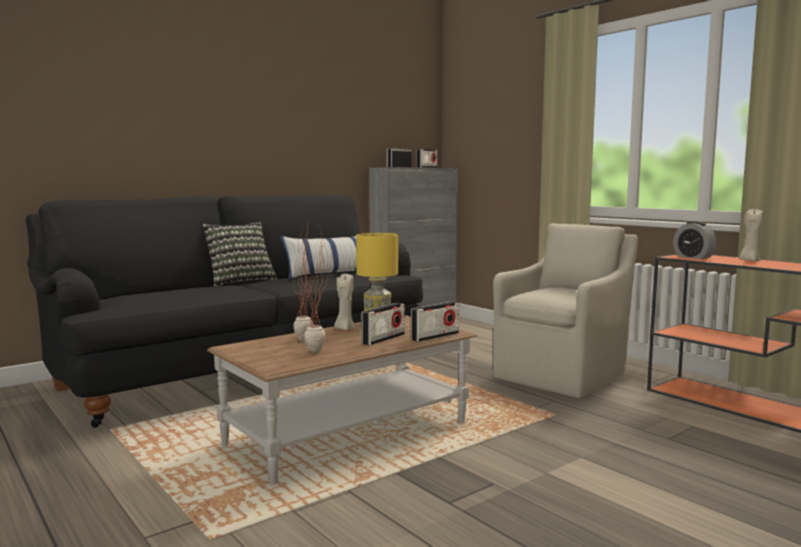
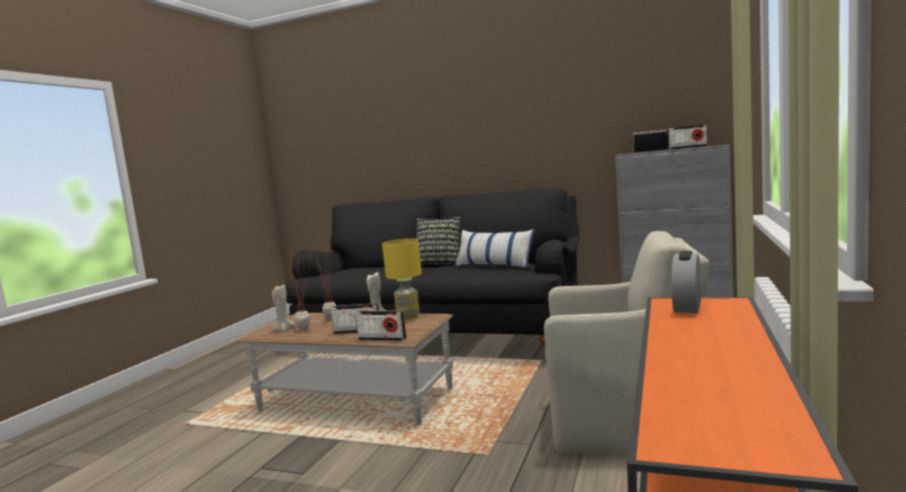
camera: 60 degrees right, 0 degrees up
(749, 260) = (723, 330): beige candle -> beige candle (284, 329)

